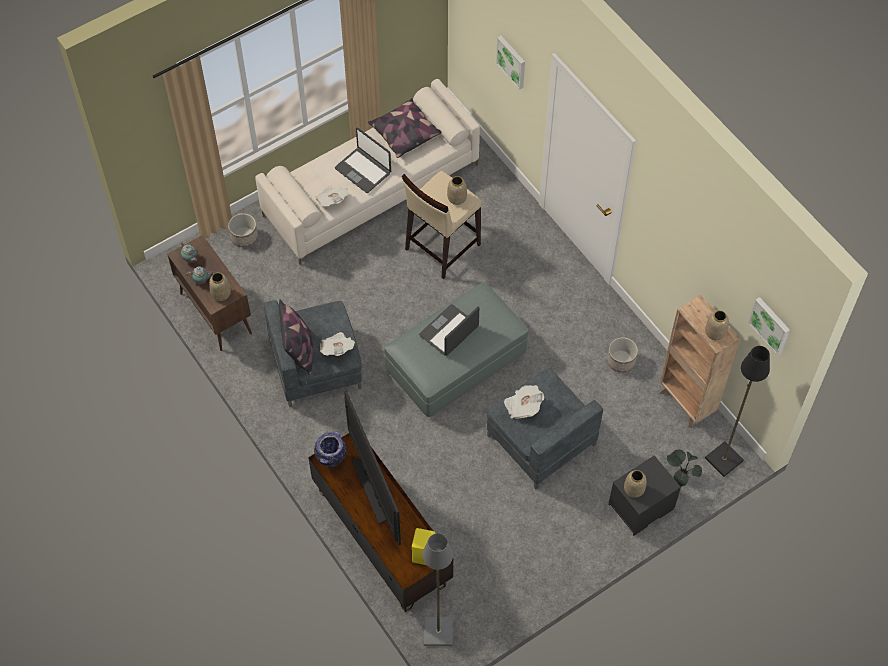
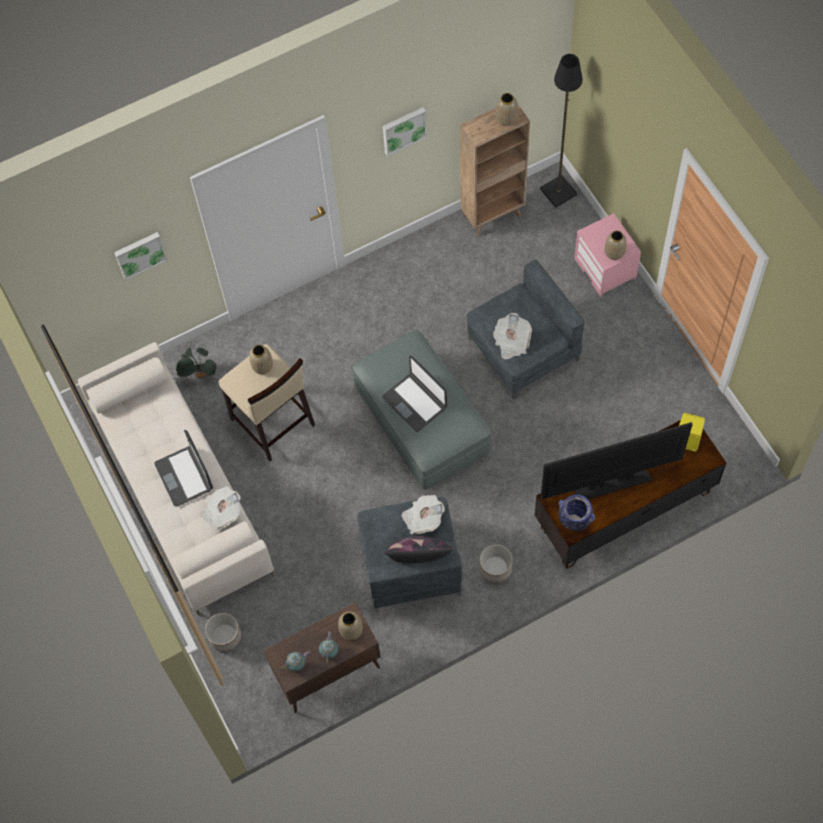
camera: 80 degrees left, 5 degrees up
(363, 170) = (185, 476): laptop -> laptop turned 105 degrees clockwise
(404, 134) = (139, 429): pillow -> none
(439, 632) = (731, 463): grey floor lamp -> none
(621, 361) = (438, 266): planter -> planter (495, 568)
(640, 508) = (606, 269): black nightstand -> pink nightstand
(680, 477) = (575, 231): potted plant -> potted plant (199, 375)
(770, 325) = (532, 51): picture -> picture (403, 129)

